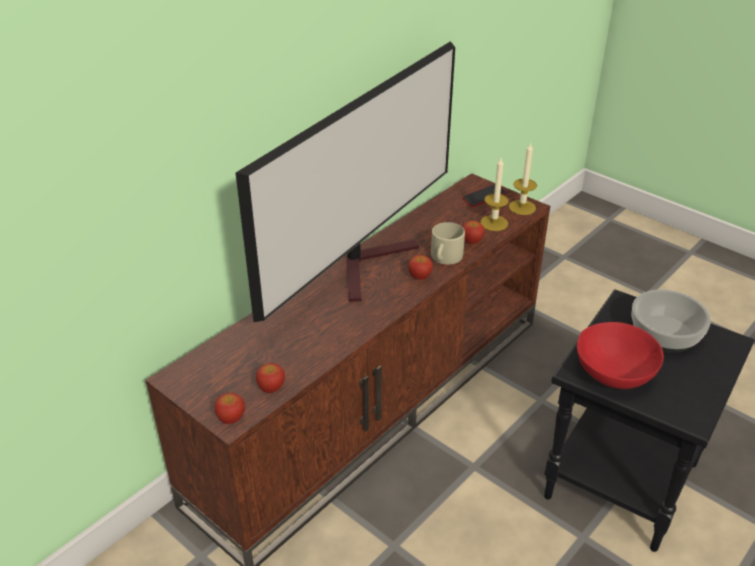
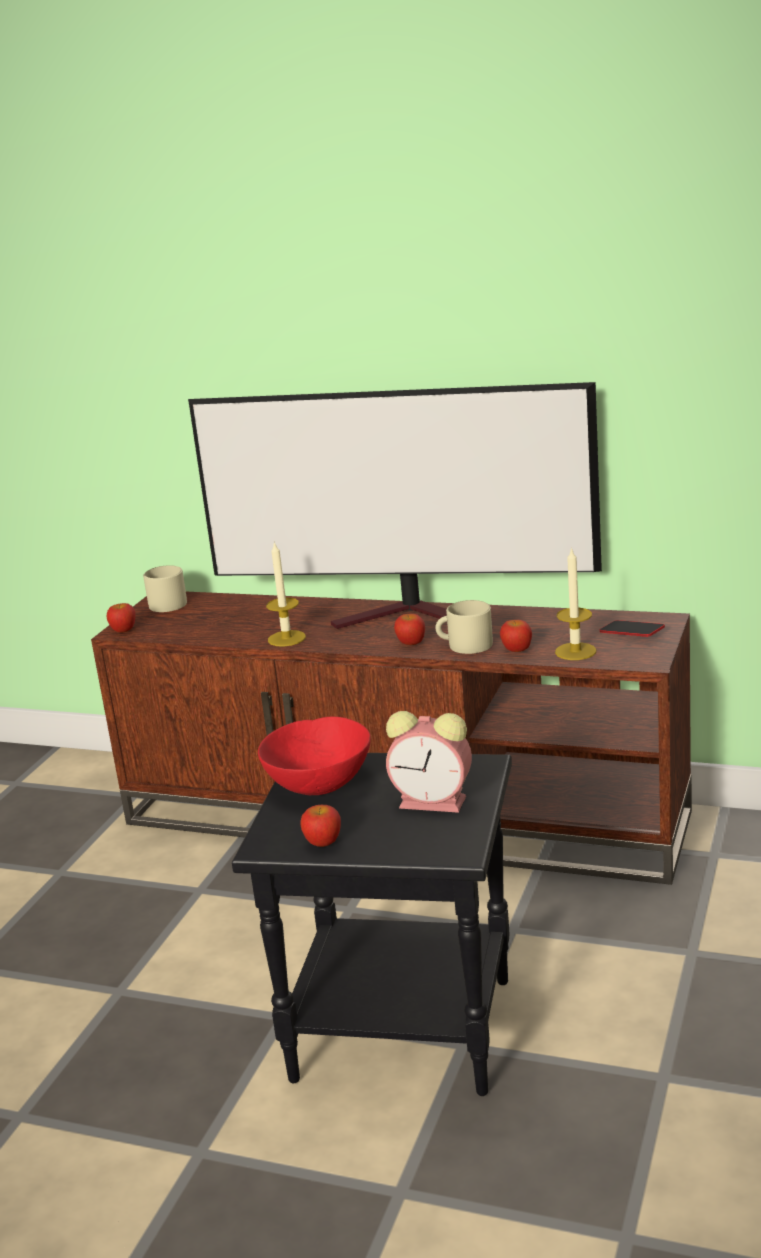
camera: 70 degrees right, 15 degrees down
(193, 378) = (167, 603): none -> beige mug
(271, 387) = (173, 632): apple -> apple (323, 842)
(522, 207) = (638, 658): candle -> candle (286, 638)
(665, 333) = (435, 802): bowl -> alarm clock

